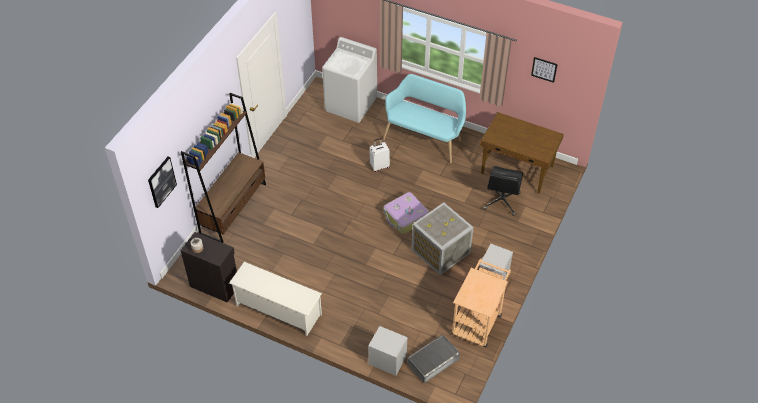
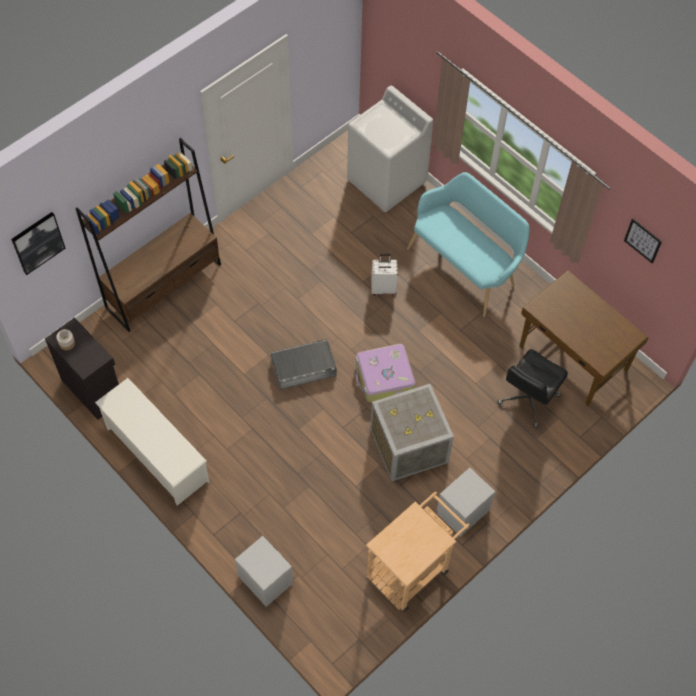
camera: 20 degrees right, 10 degrees up
(433, 361) = (324, 605): grey storage box -> grey storage box (303, 367)

